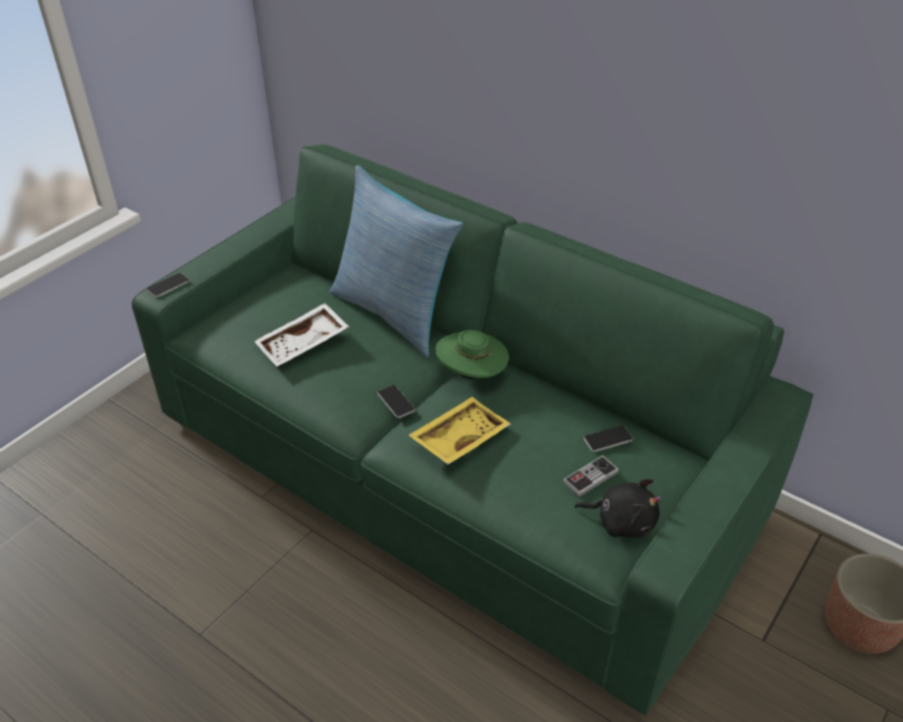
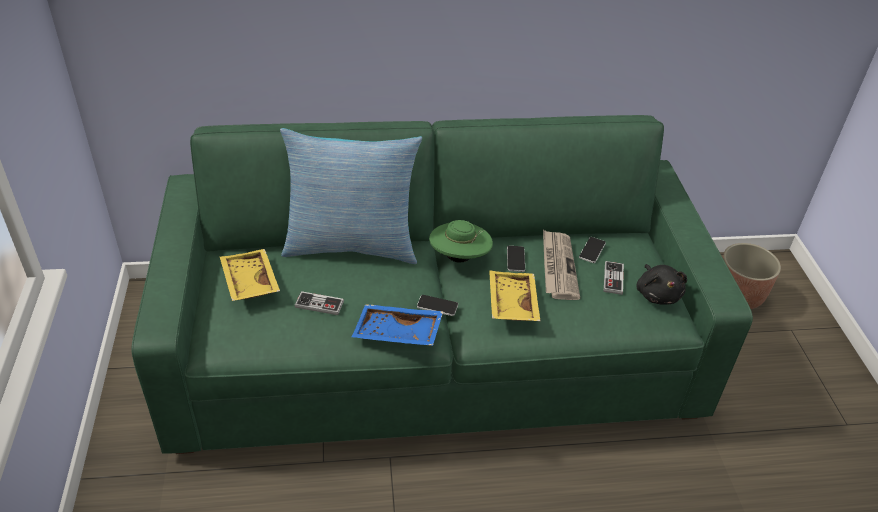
camera: 45 degrees left, 0 degrees up
(168, 285) = (155, 319): phone -> phone (515, 259)
(277, 299) = (248, 283): none -> yellow tray
(303, 344) = (319, 304): white tray -> game controller
(330, 403) = (397, 334): none -> blue tray
(548, 433) = (557, 266): none -> newspaper
(621, 521) = (657, 294): black plush toy -> black plush toy turned 105 degrees clockwise

